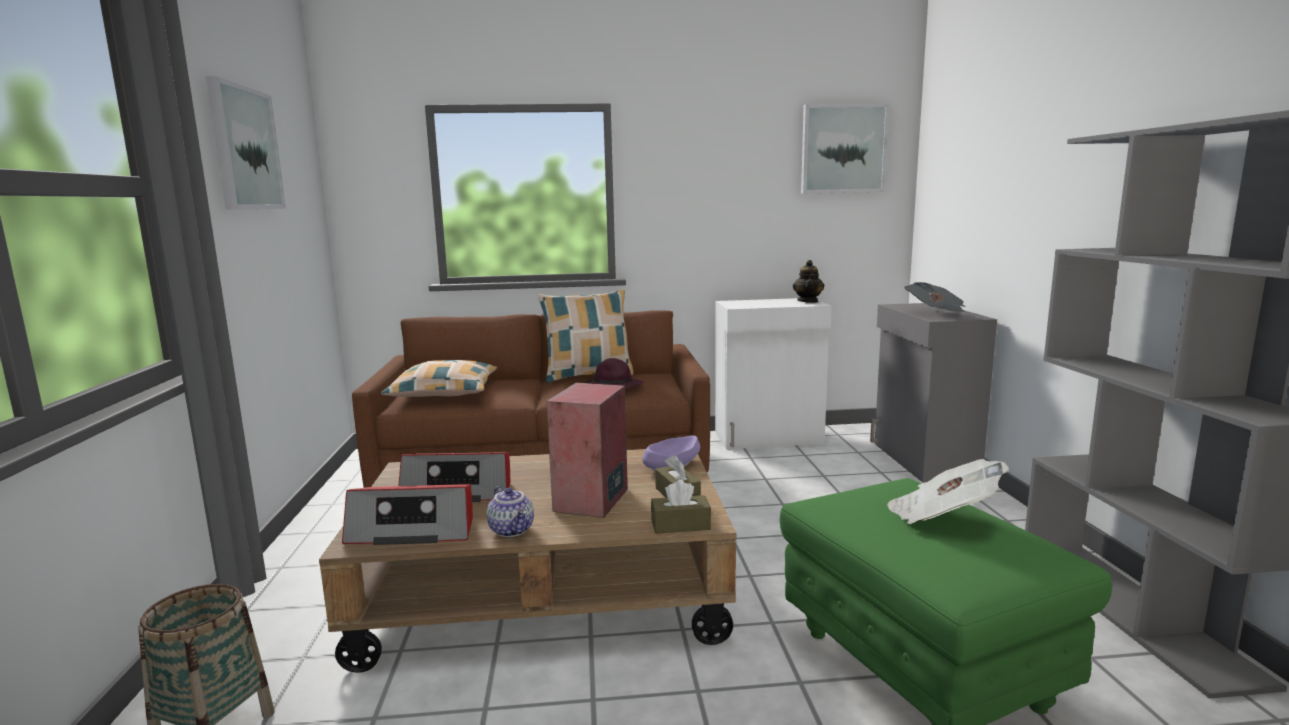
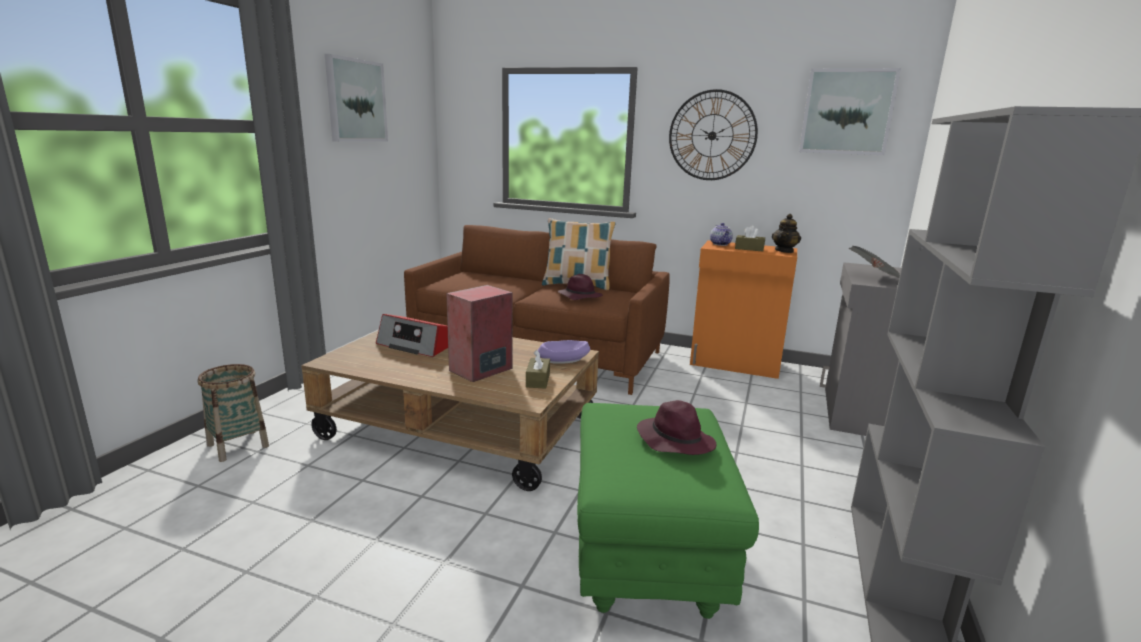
camera: 25 degrees right, 5 degrees up
(413, 530) = (363, 361): radio -> none
(444, 392) = (469, 280): pillow -> none
(512, 530) = (412, 375): teapot -> teapot (721, 244)
(680, 525) = (511, 399): brown tissue box -> brown tissue box (749, 249)
(707, 181) = (712, 135): none -> wall clock
(769, 438) = (735, 364): white cabinet -> orange cabinet
(942, 517) = (674, 440): newspaper -> purple hat

